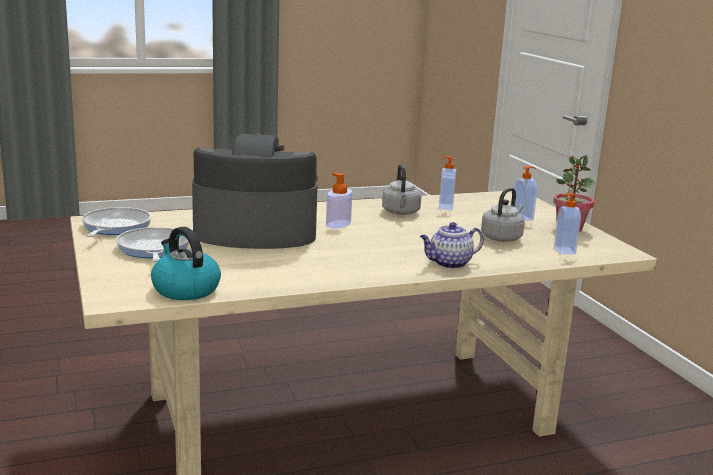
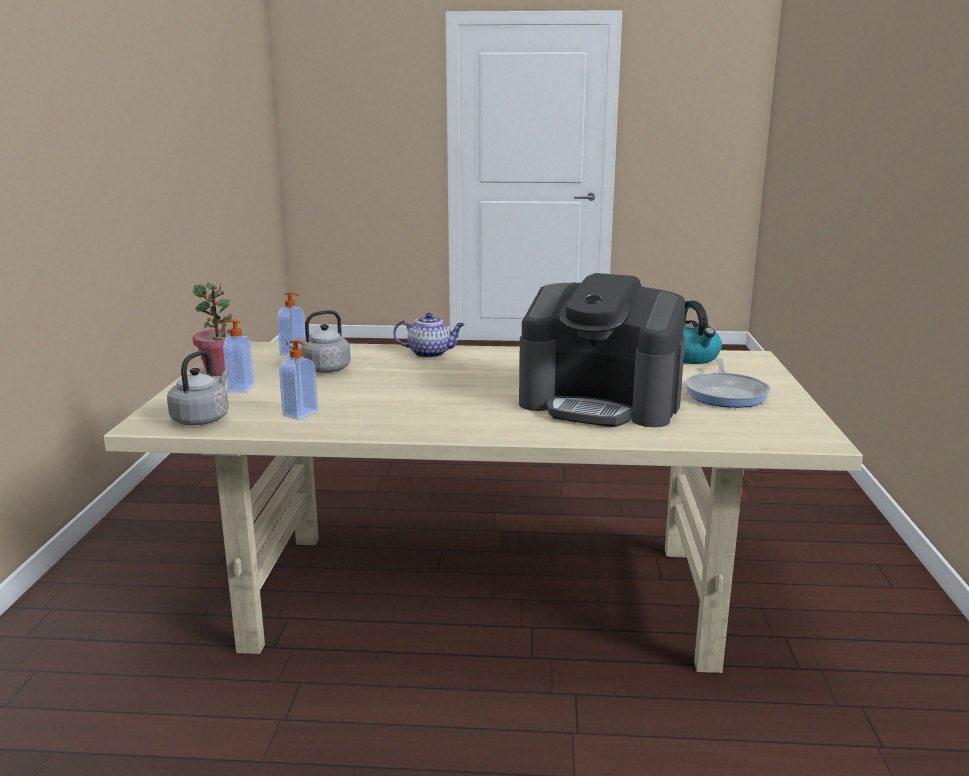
camera: 155 degrees left, 0 degrees up
(114, 227) = (784, 427): frying pan -> none
(338, 224) = (487, 403): soap dispenser -> none
(401, 213) = (380, 411): grey kettle -> grey kettle (202, 419)

